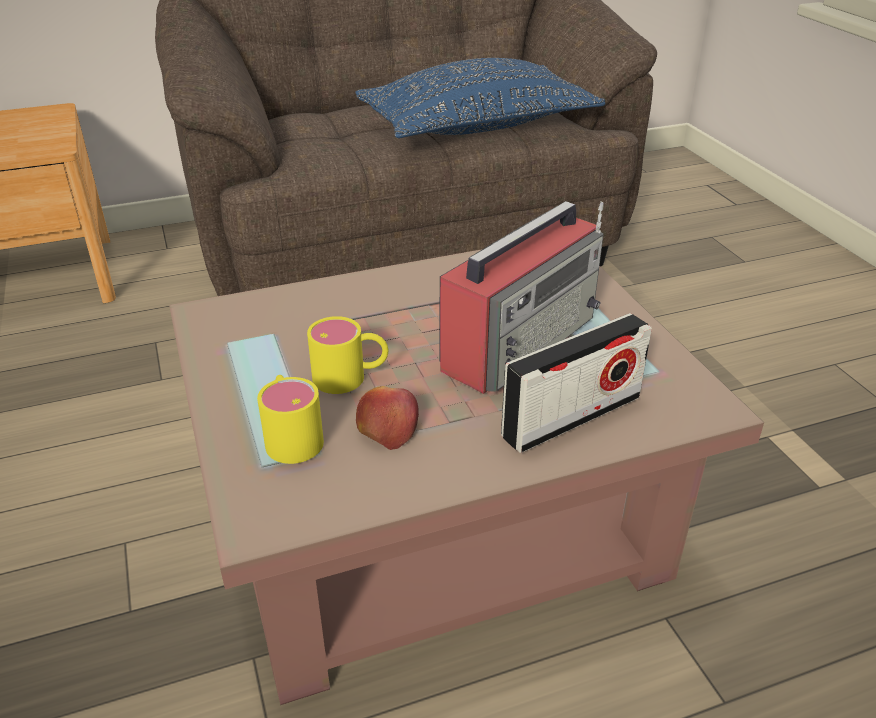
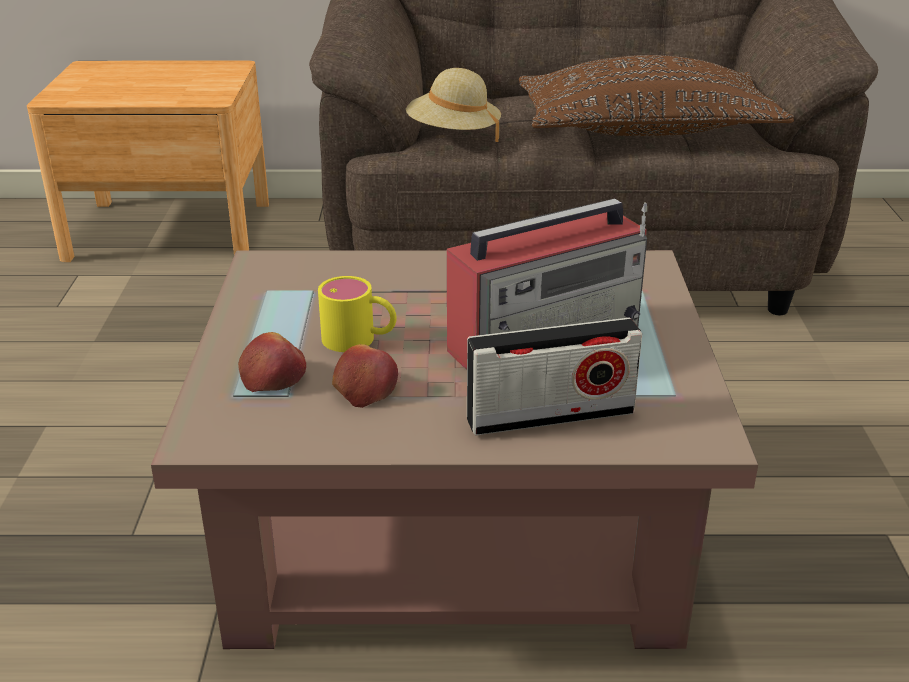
camera: 20 degrees right, 5 degrees down
(291, 435) = (274, 376): yellow mug -> apple
(314, 153) = (453, 135): none -> beige hat
(477, 127) = (646, 131): blue pillow -> brown pillow

